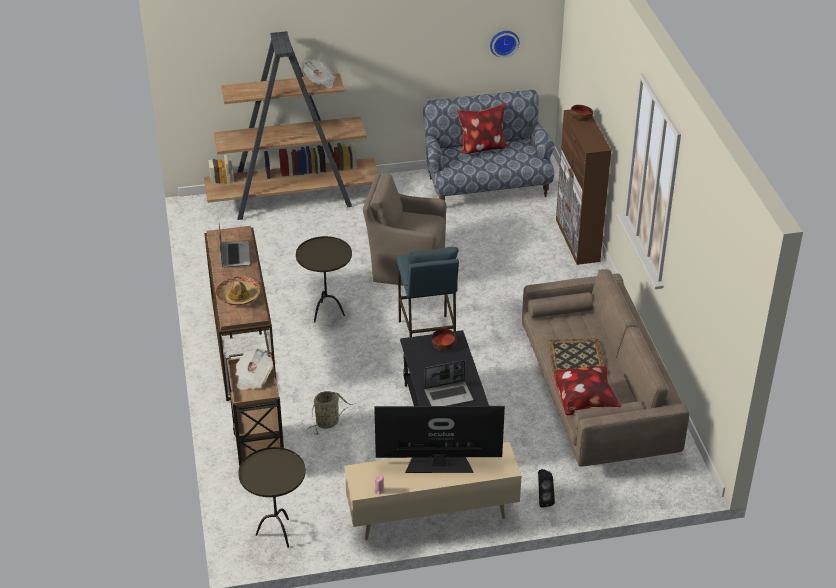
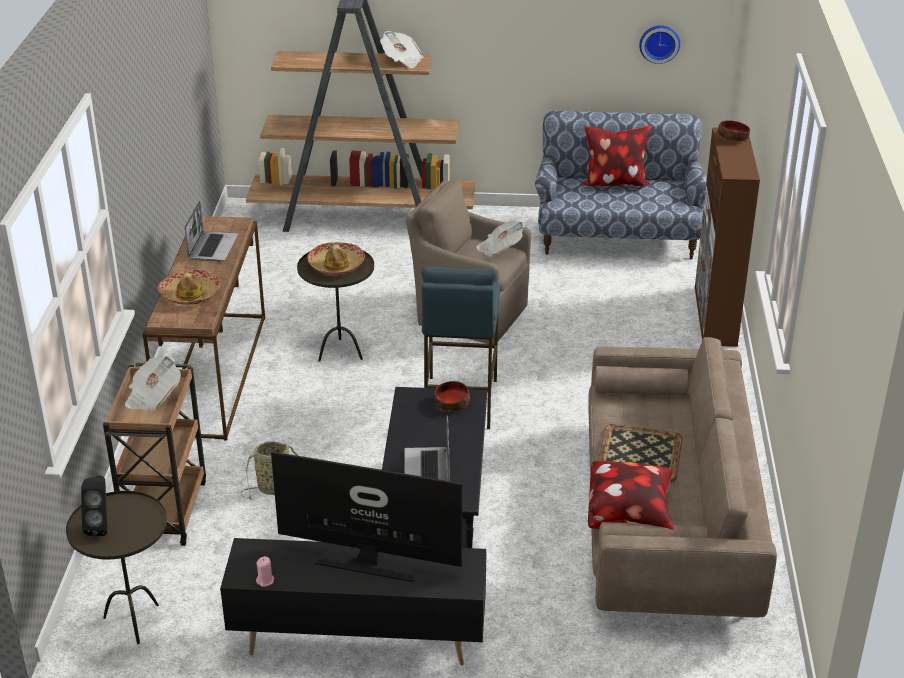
camera: 15 degrees right, 5 degrees down
(323, 253) = (336, 265): none -> hat
(427, 218) = (500, 249): none -> newspaper
(431, 516) = (358, 640): beige tv stand -> black tv stand
(449, 395) = (428, 470): laptop -> laptop turned 90 degrees clockwise
(543, 500) = (531, 649): black speaker -> black speaker (101, 526)

